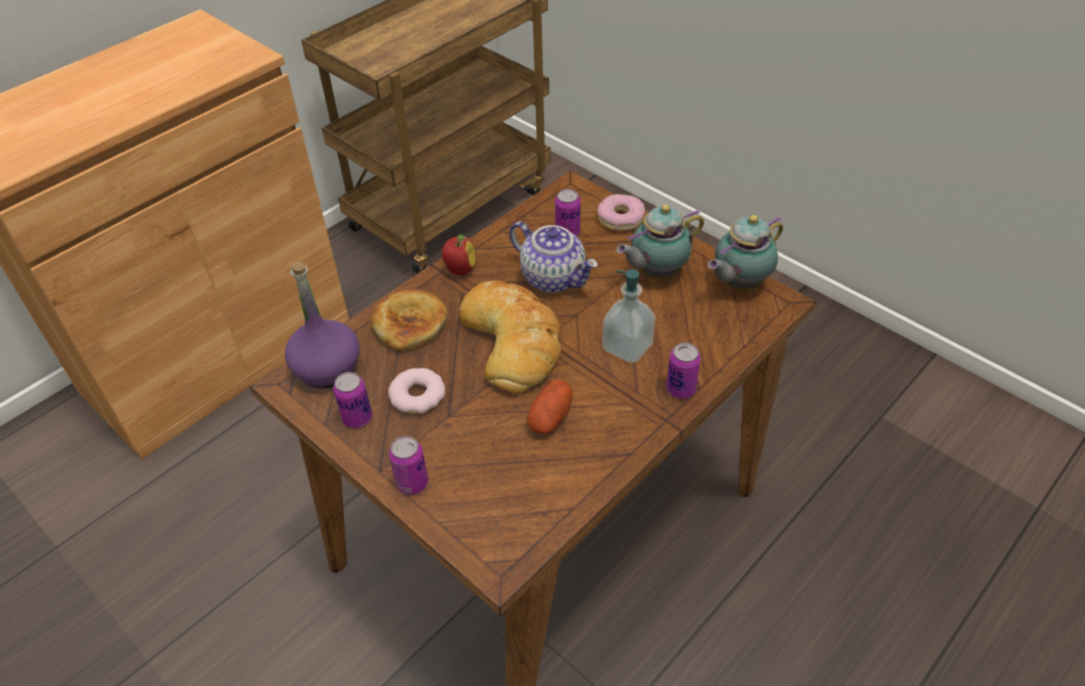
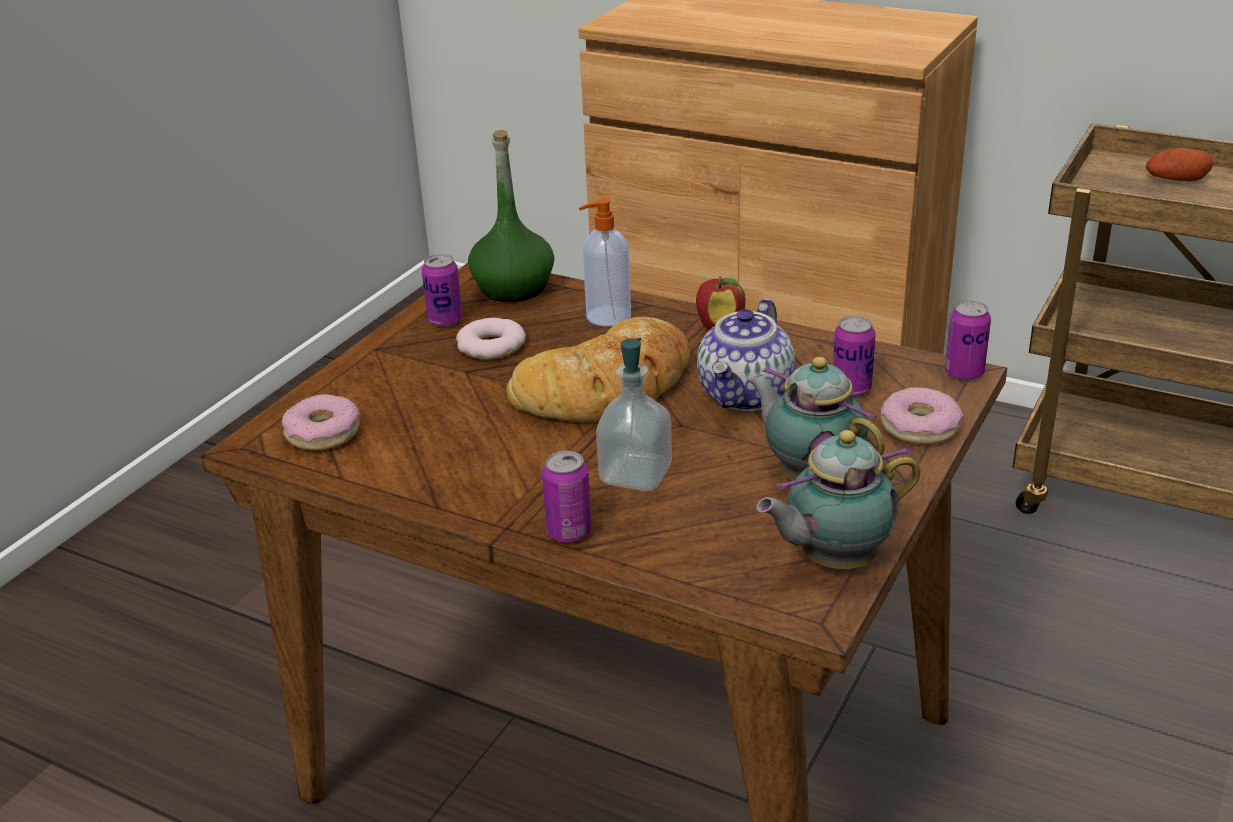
camera: 75 degrees right, 15 degrees down
(328, 368) = (514, 288): purple bottle -> green bottle
(409, 323) = (607, 317): bread -> soap dispenser
(412, 483) = (361, 370): can -> can (964, 373)
(503, 517) = (322, 433): none -> donut
(550, 417) = (483, 437): potato -> potato (1176, 180)
(738, 284) = (833, 561): teapot -> teapot turned 60 degrees counterclockwise

